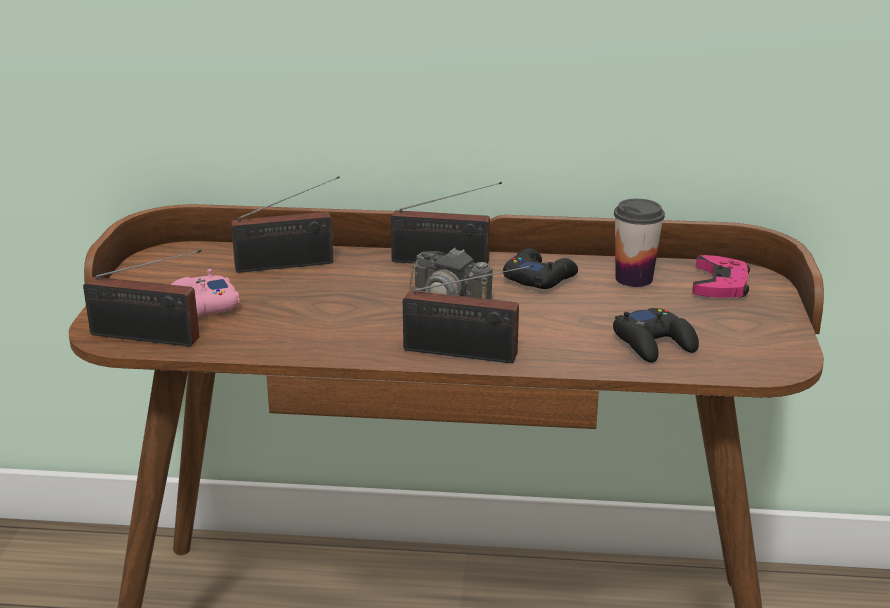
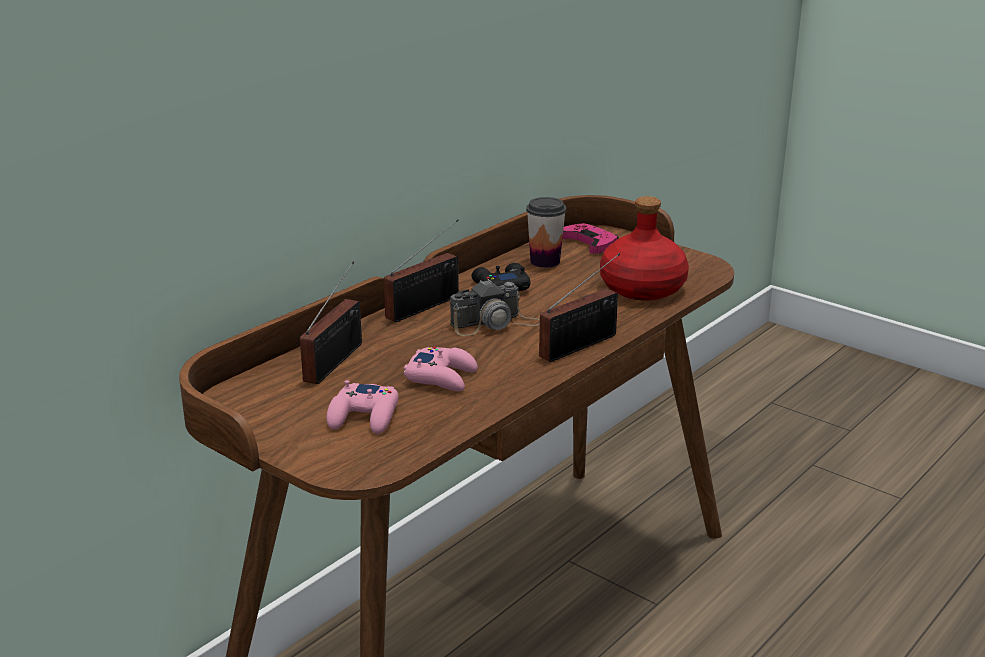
camera: 55 degrees left, 0 degrees up
(150, 338) = (392, 451): radio -> none
(311, 313) = (442, 377): none -> pink game controller
(654, 343) = (642, 288): black game controller -> red bottle

